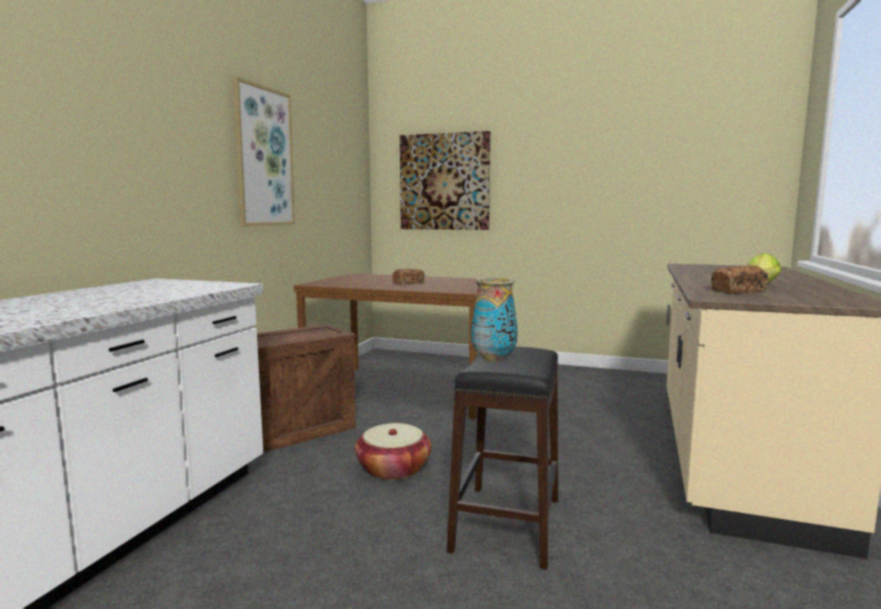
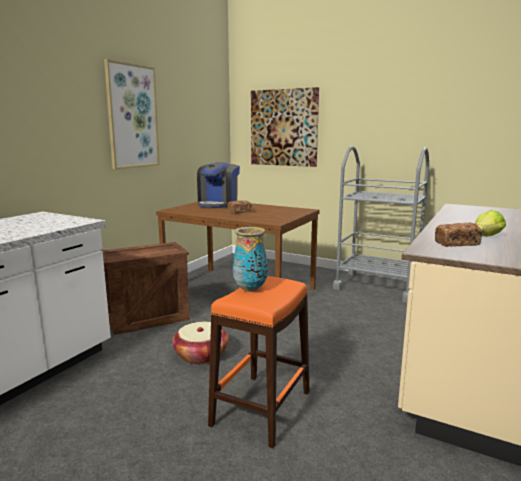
camera: 10 degrees right, 5 degrees up
(371, 277) = (218, 204): none -> coffee machine
(506, 524) = (261, 408): black stool -> orange stool
(577, 377) = (377, 286): none -> grey cart

